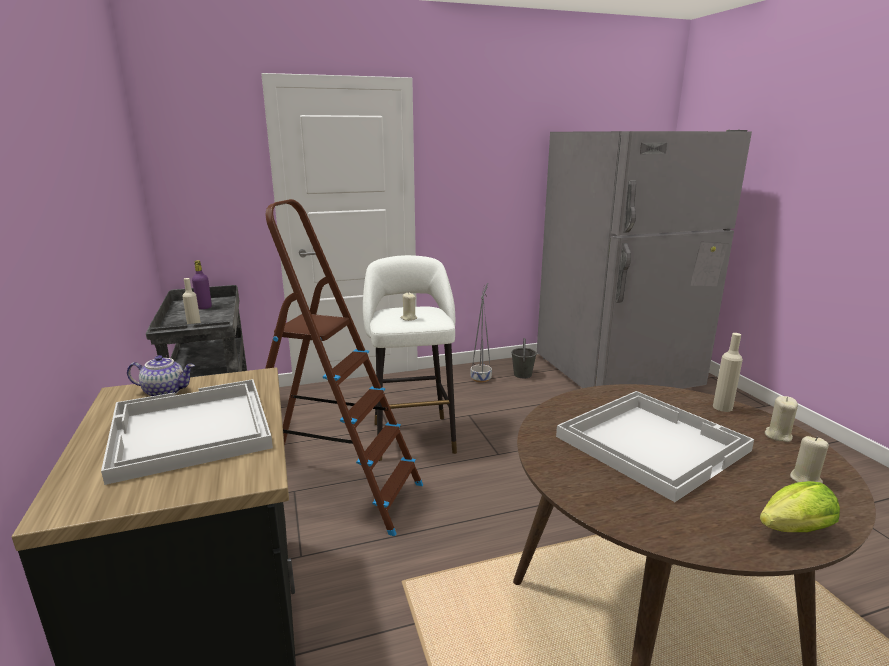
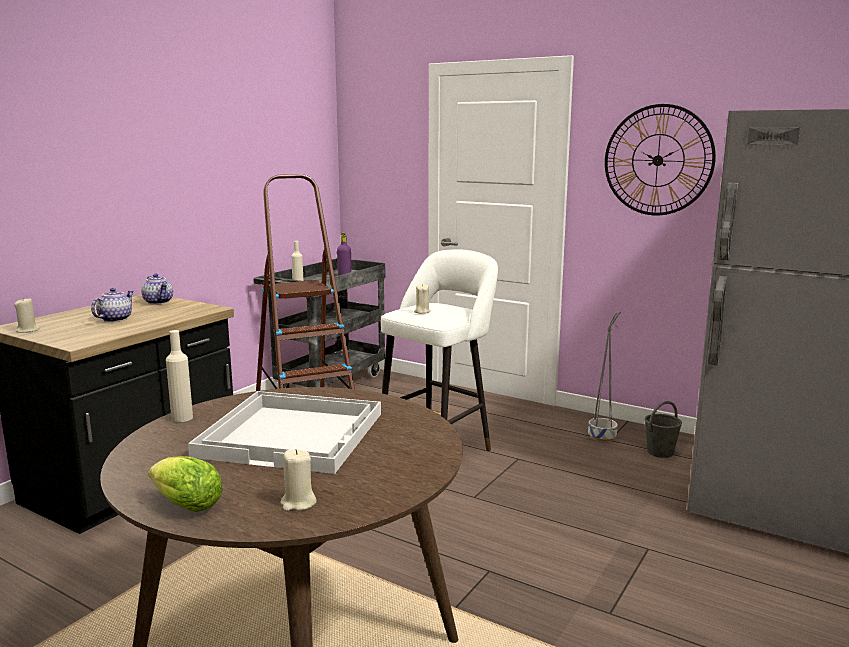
camera: 50 degrees right, 5 degrees down
(189, 431) = (115, 319): white tray -> teapot
(483, 165) = (658, 160): none -> wall clock
(722, 407) = (430, 449): beige bottle -> beige bottle (182, 418)
(778, 435) = (393, 481): beige candle -> beige candle (28, 330)

